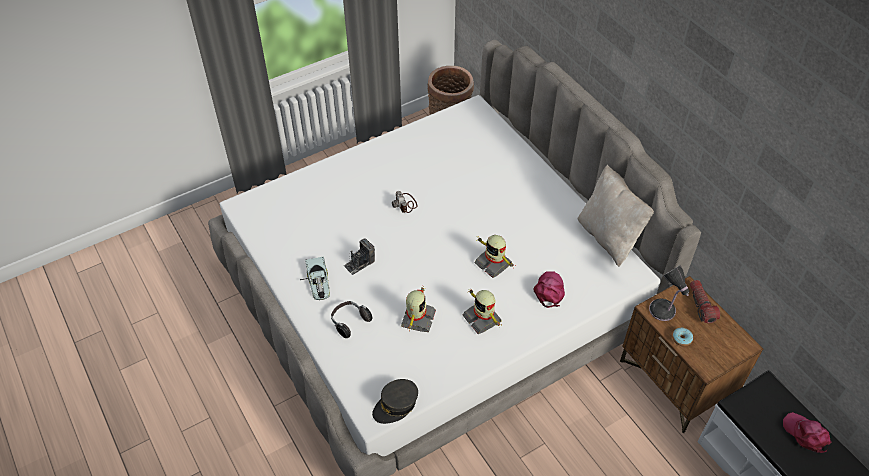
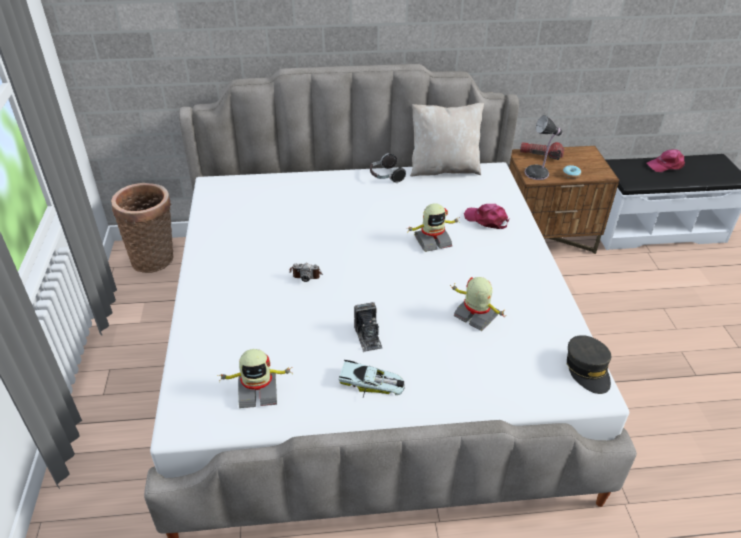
camera: 65 degrees left, 10 degrees down
(349, 322) = (452, 373): headphones -> headphones (385, 176)
(482, 318) = (498, 270): toy robot -> toy robot (258, 391)

